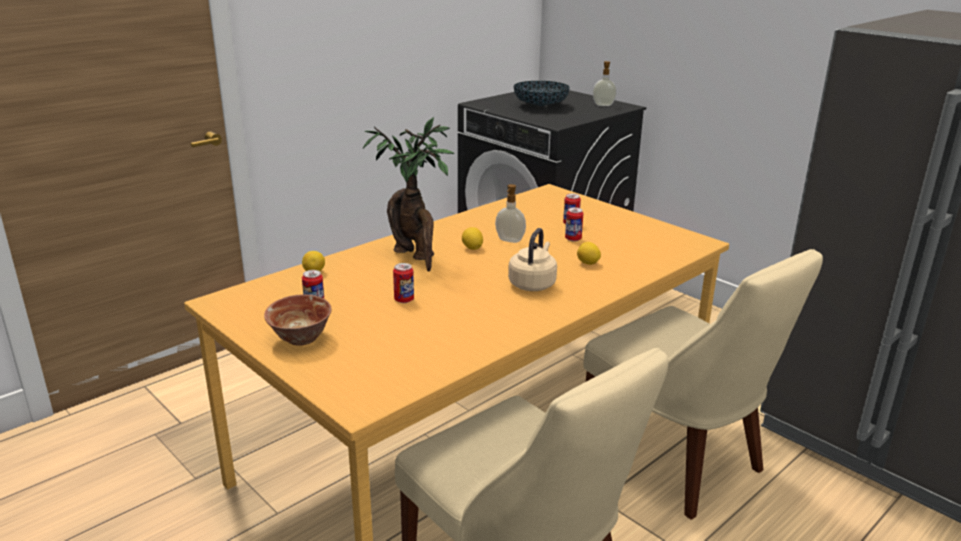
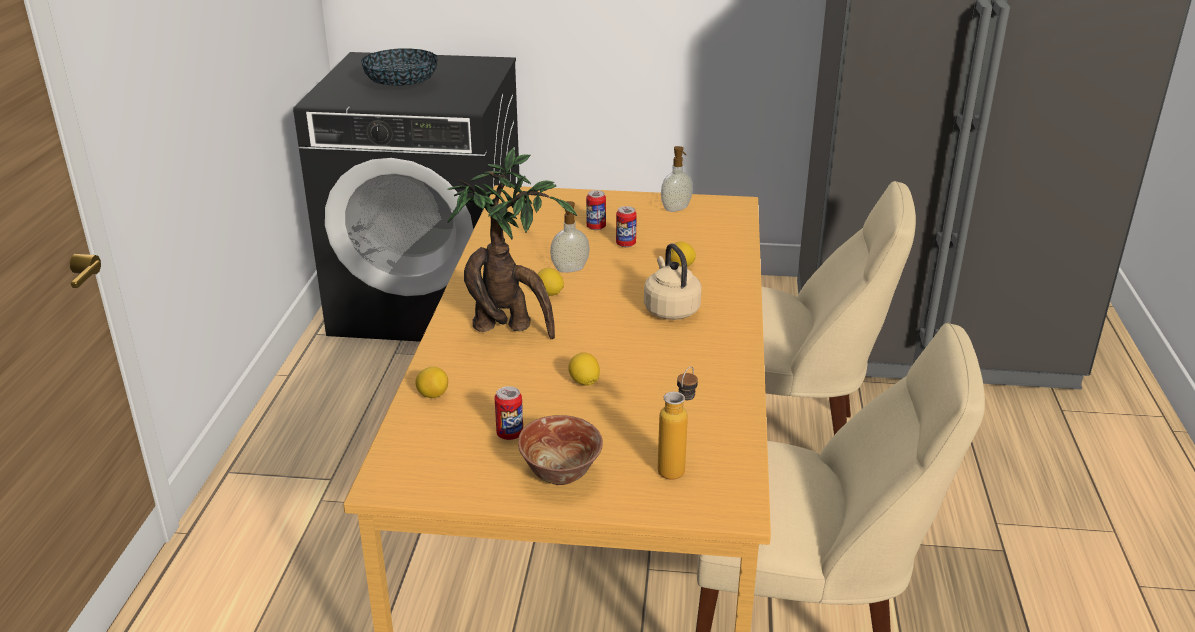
camera: 40 degrees left, 5 degrees up
(370, 366) = (676, 466): none -> bottle
(404, 300) = (584, 382): can -> lemon
(603, 105) = (468, 66): soap dispenser -> soap dispenser (676, 209)

